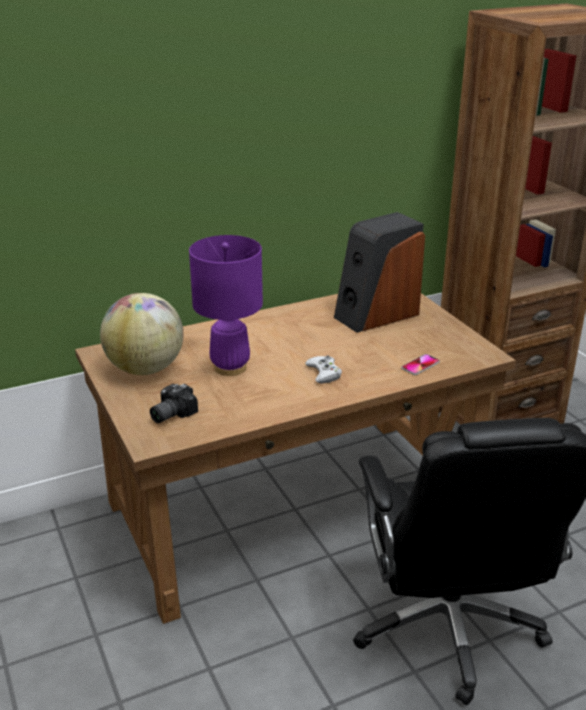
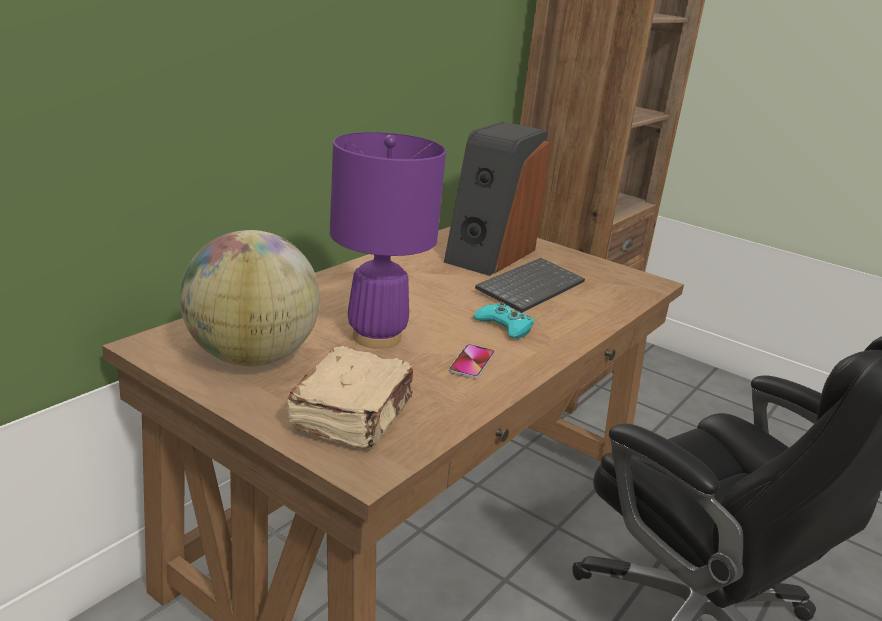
camera: 30 degrees left, 5 degrees down
(170, 414) = (354, 416): camera -> beige book
(324, 373) = (505, 326): white game controller -> turquoise game controller
(378, 345) = (530, 286): none -> keyboard
(420, 365) = (600, 302): phone -> phone (472, 363)

